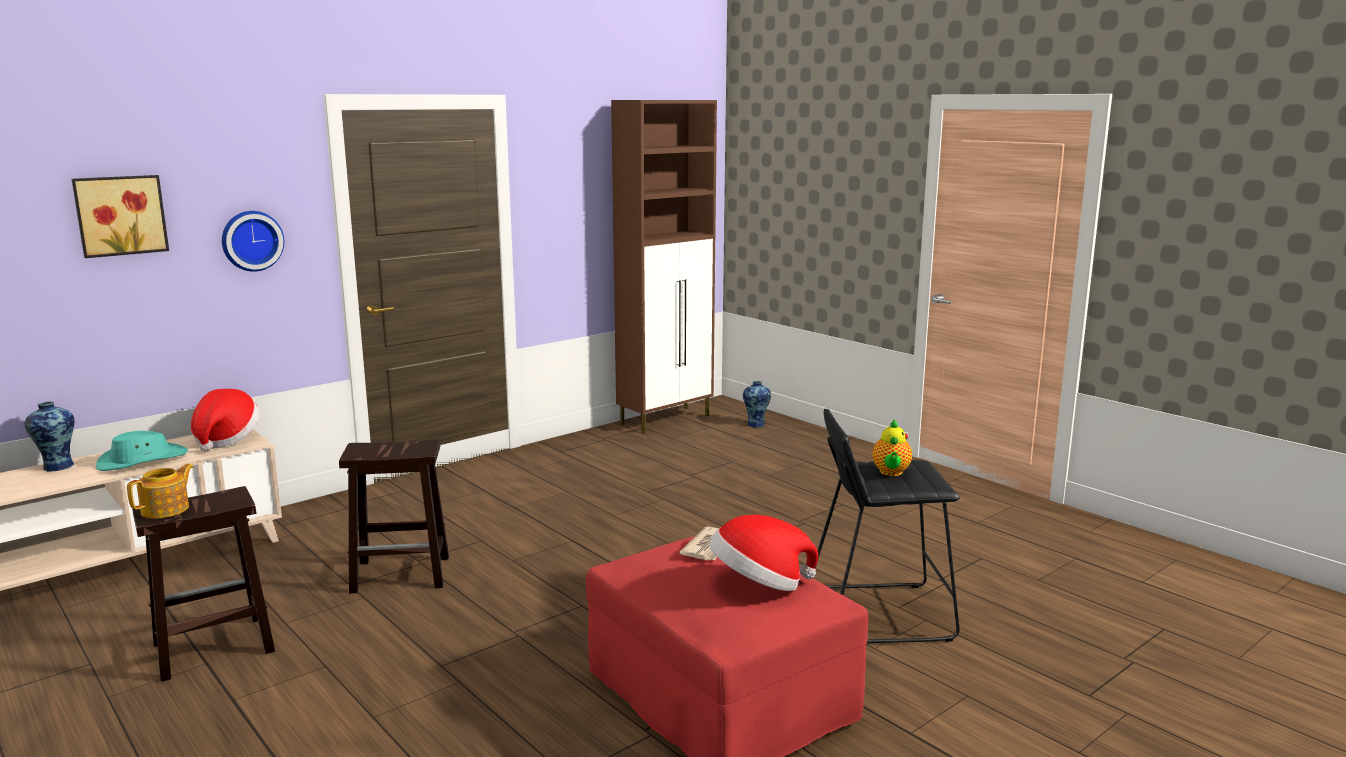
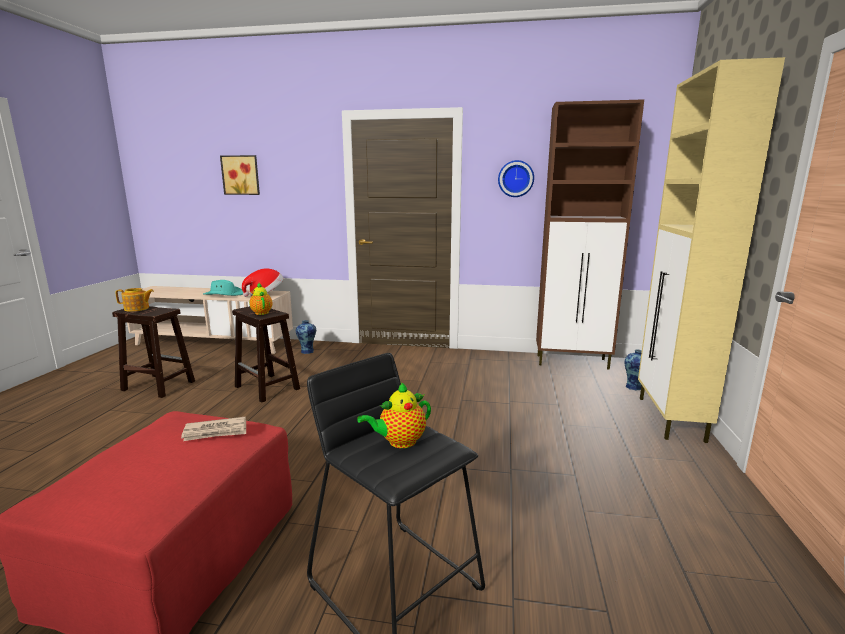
camera: 50 degrees right, 0 degrees up
(57, 466) = (204, 289): vase -> vase (307, 351)
(251, 240) = (299, 193): wall clock -> wall clock (515, 178)
(399, 449) = (261, 312): none -> teapot
(759, 584) = (147, 475): hat -> none
(824, 440) = (670, 419): none -> beige cabinet

